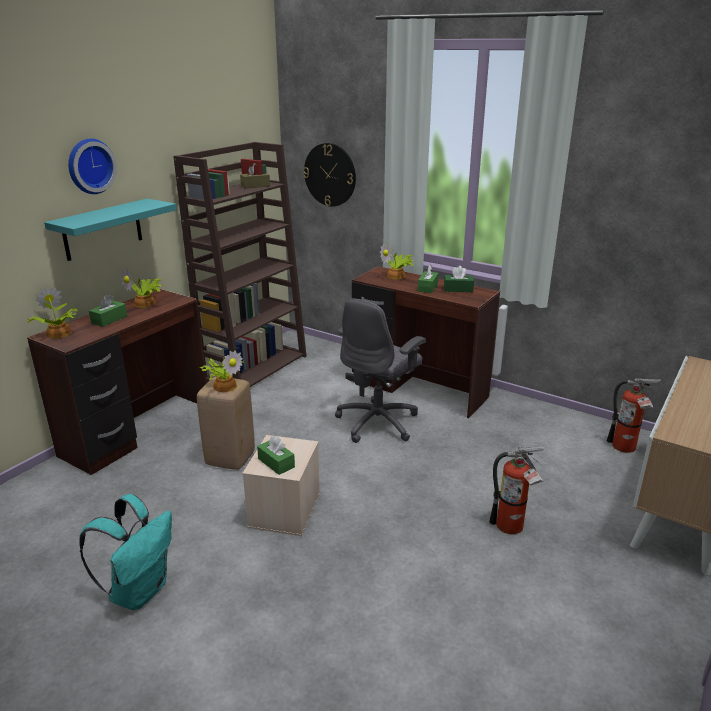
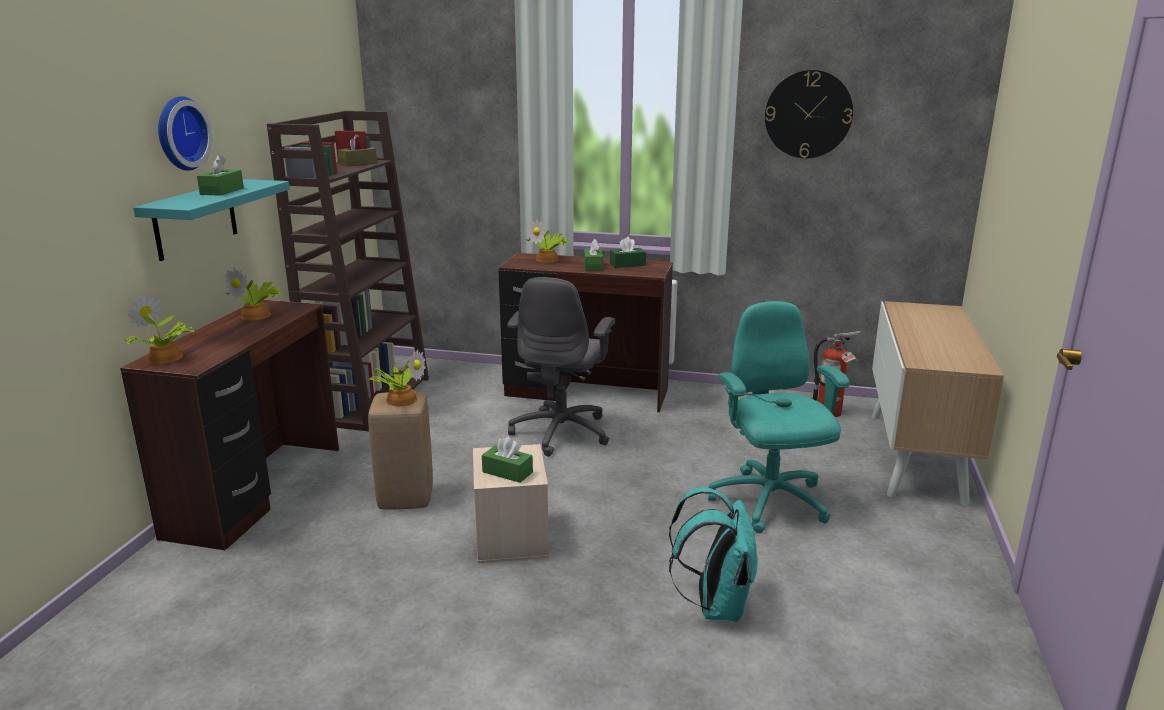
camera: 20 degrees left, 5 degrees down
(109, 319) = (223, 336): green tissue box -> green tissue box (222, 191)
(139, 590) = (385, 655): turquoise backpack -> turquoise backpack (715, 605)
(330, 175) = (439, 149): wall clock -> wall clock (808, 114)
(513, 527) = (769, 503): fire extinguisher -> turquoise office chair

